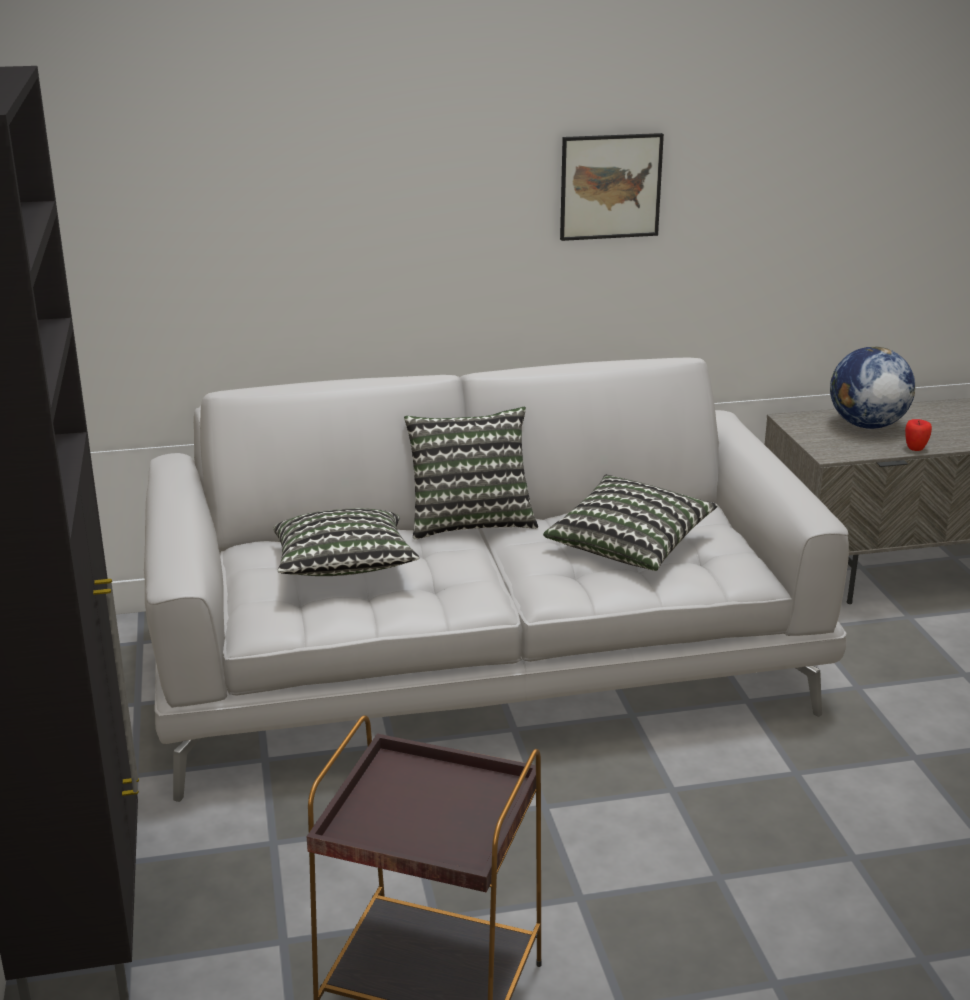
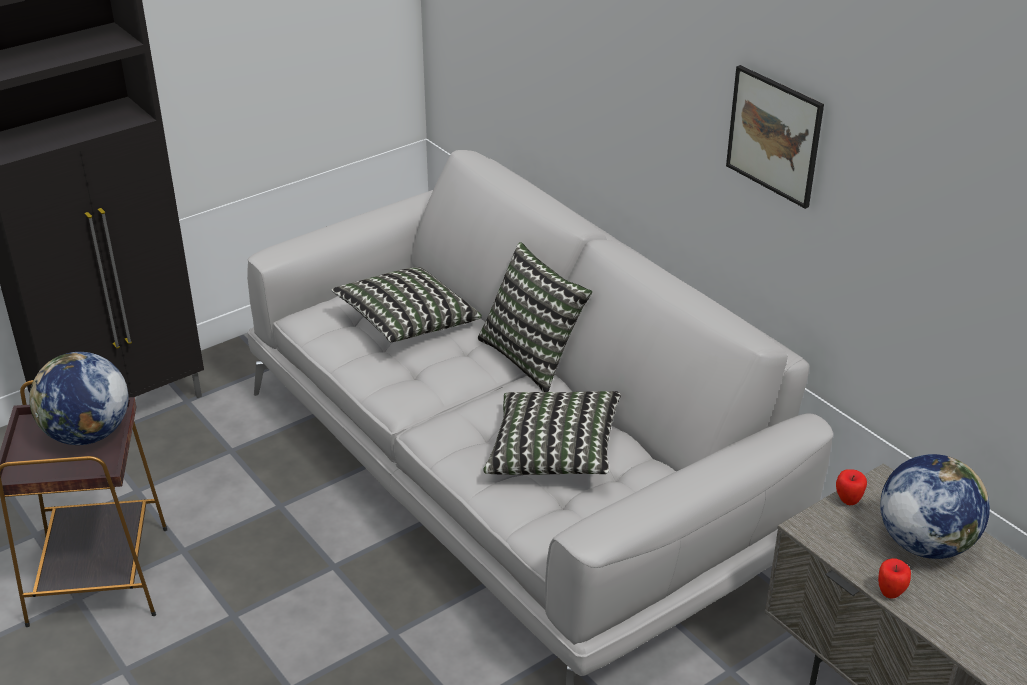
camera: 65 degrees right, 10 degrees up
(415, 790) = (87, 435): none -> globe
(805, 435) = (848, 501): none -> apple

